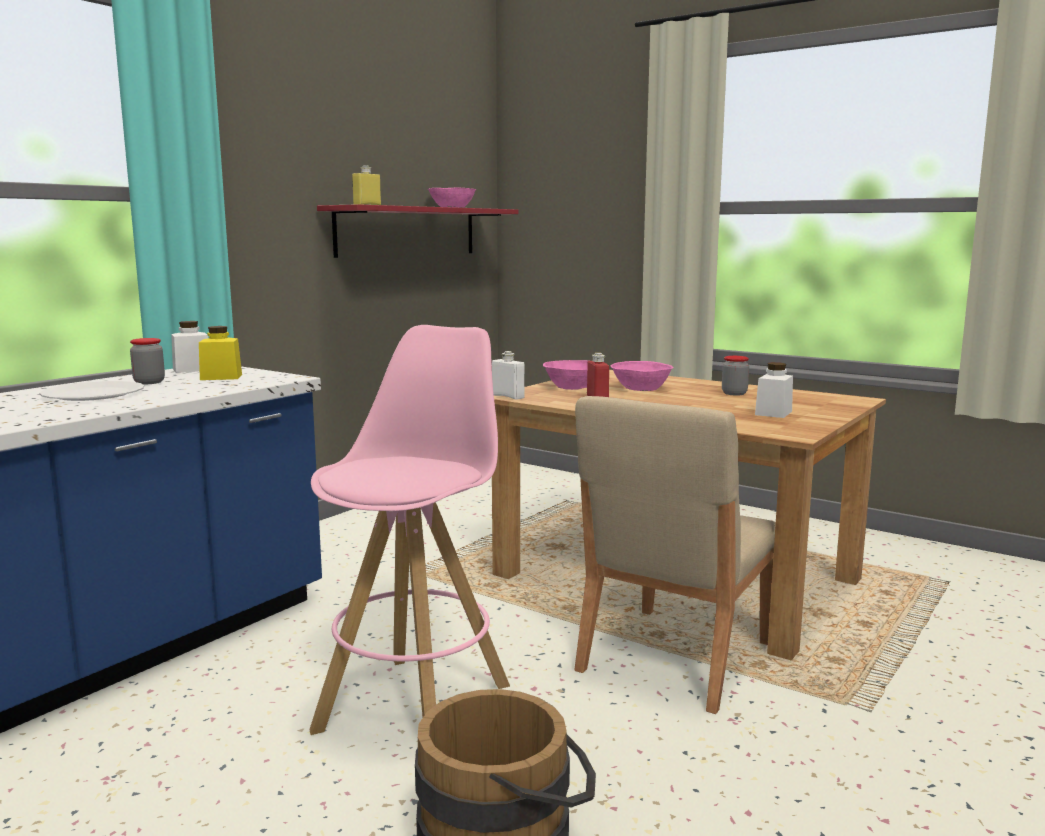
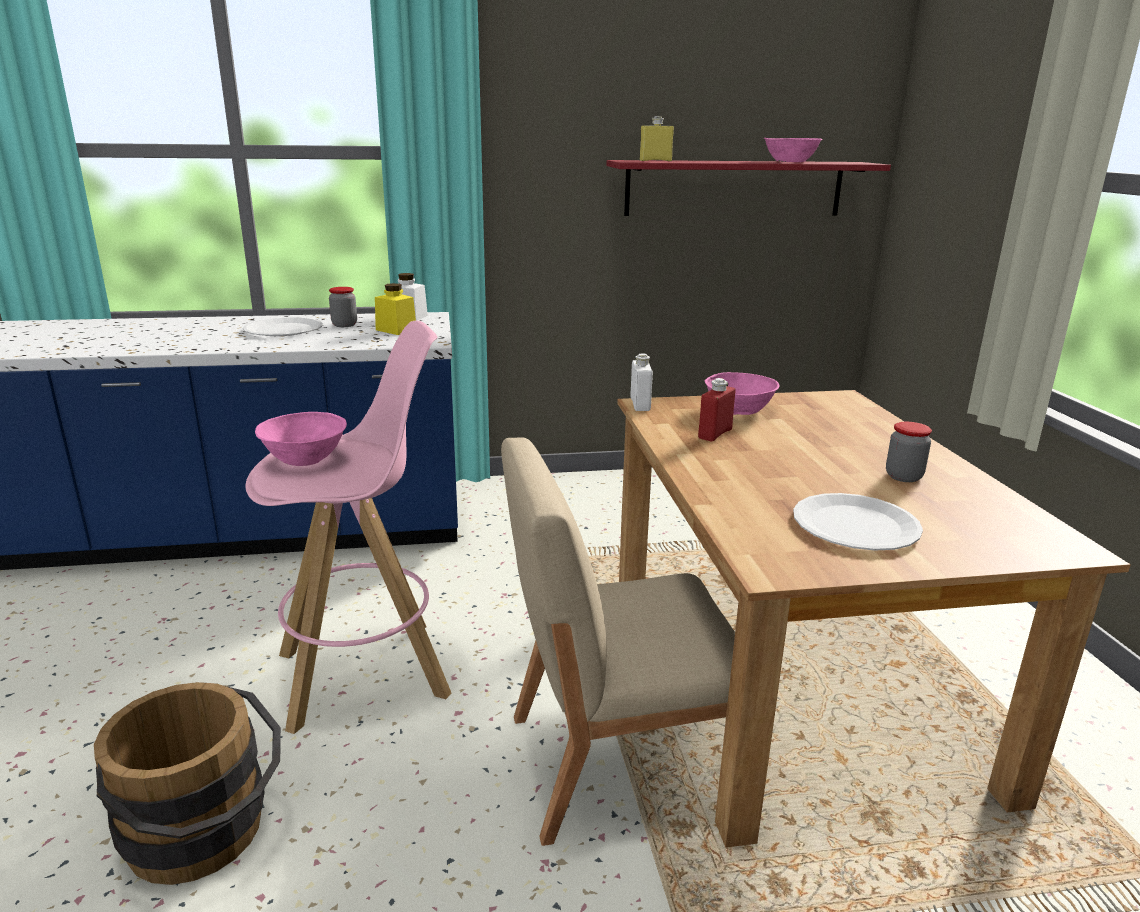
camera: 45 degrees right, 10 degrees up
(641, 389) = (806, 434): pink bowl -> pink bowl (303, 458)
(773, 413) = (855, 525): white jar -> white plate

